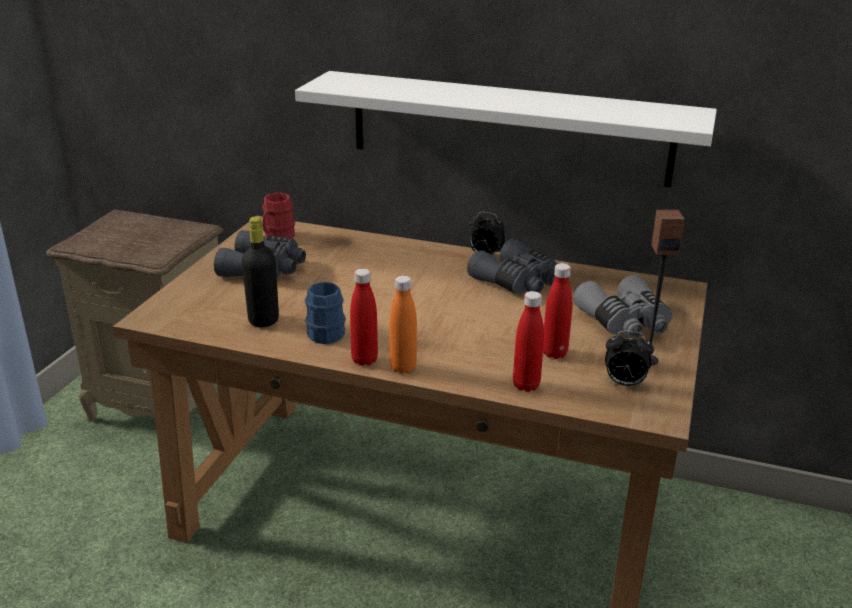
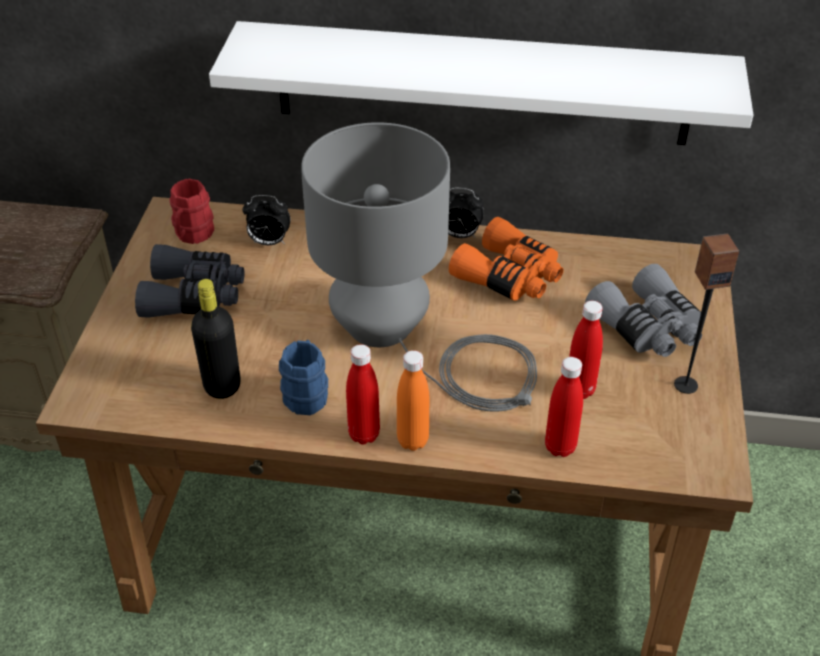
camera: 10 degrees left, 15 degrees up
(431, 313) = (420, 343): none -> grey table lamp
(518, 282) = (509, 276): grey binoculars -> orange binoculars
(624, 384) = (668, 427): alarm clock -> alarm clock (269, 242)

